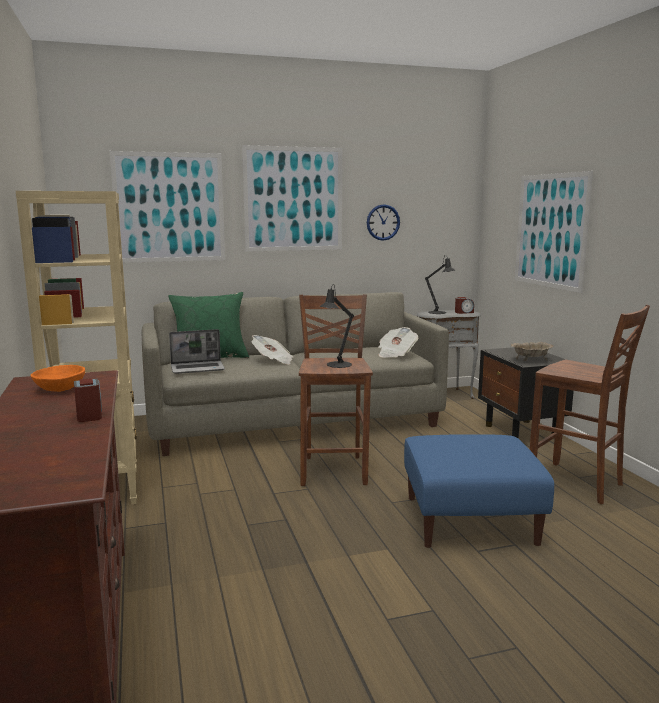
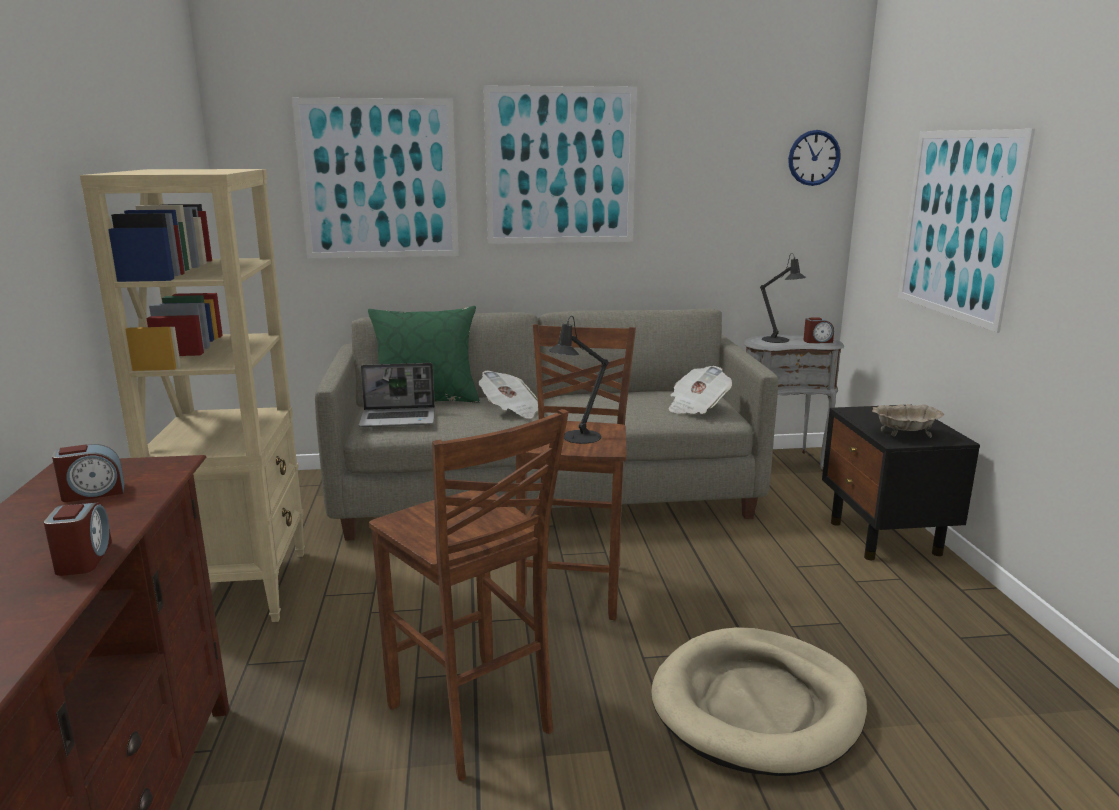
camera: 10 degrees right, 5 degrees up
(60, 389) = (93, 493): orange bowl -> alarm clock
(383, 222) = (698, 201): wall clock -> wall clock (814, 158)
(470, 519) = (758, 706): blue ottoman -> beige dog bed
(577, 484) = (954, 651): brown stool -> brown stool (473, 720)

